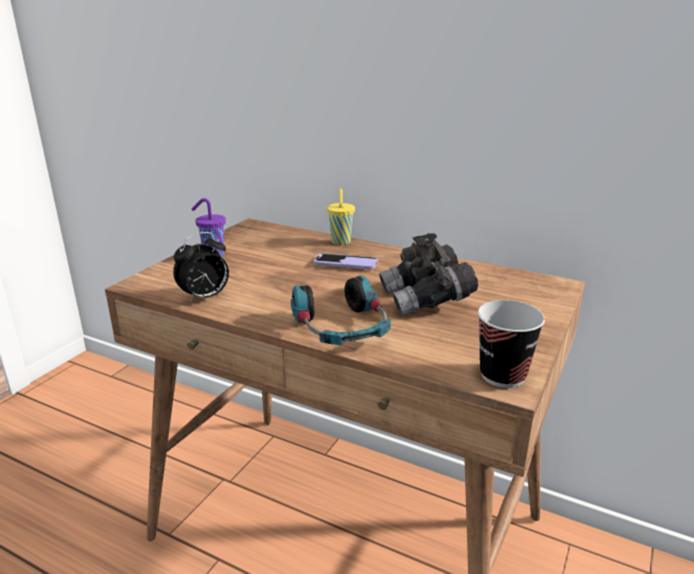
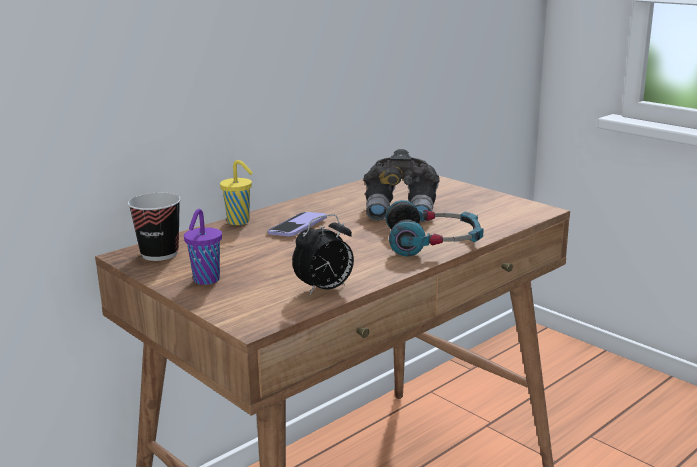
camera: 70 degrees left, 5 degrees down
(205, 297) = (325, 290): alarm clock -> alarm clock turned 75 degrees clockwise
(502, 375) = (528, 209): cup -> cup (159, 254)

